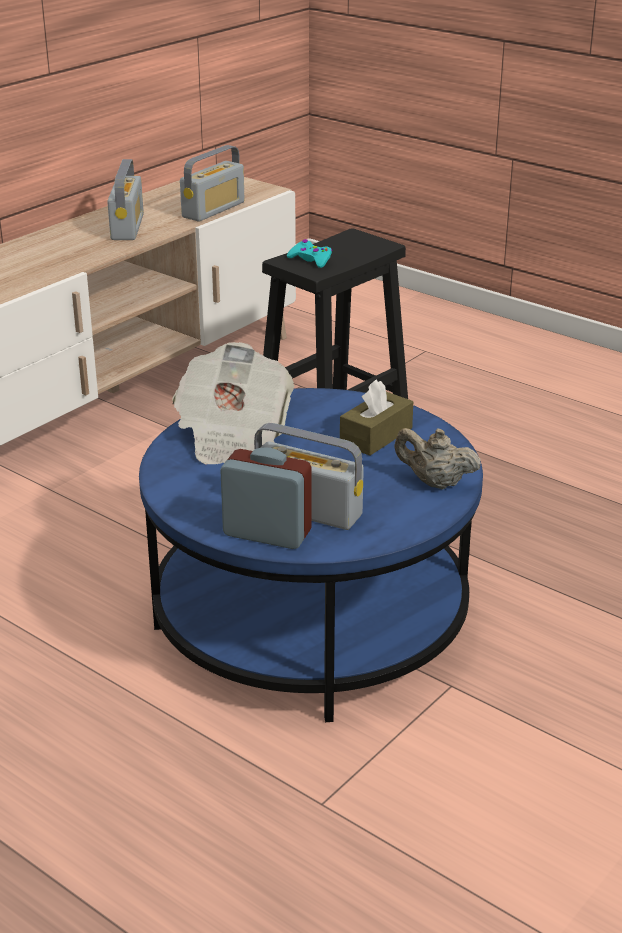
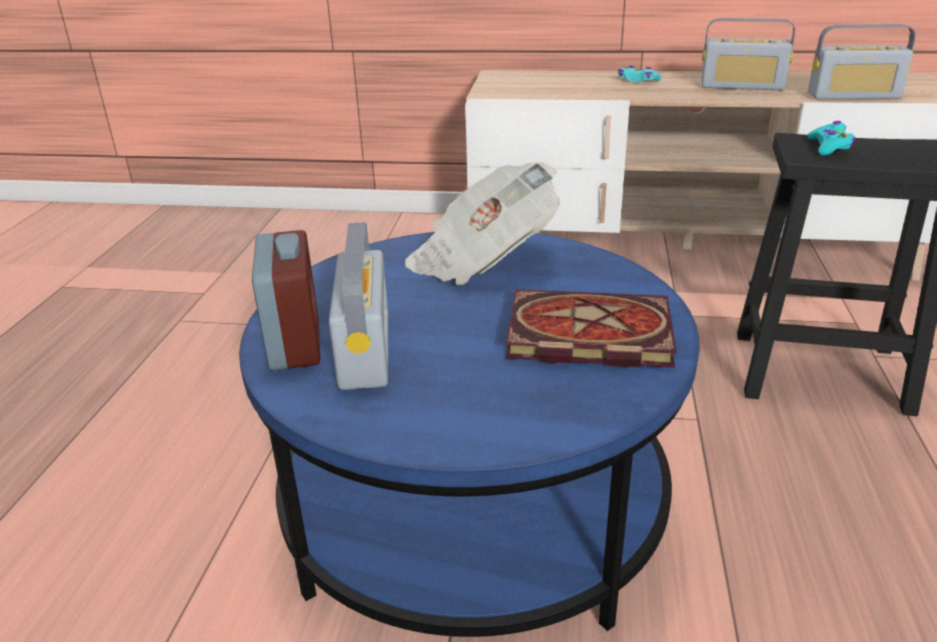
camera: 60 degrees right, 0 degrees up
(40, 250) = (637, 80): none -> turquoise game controller
(127, 227) = (742, 86): radio -> radio turned 45 degrees clockwise
(376, 436) = (584, 335): brown tissue box -> book
(435, 483) = (519, 416): beige teapot -> none

